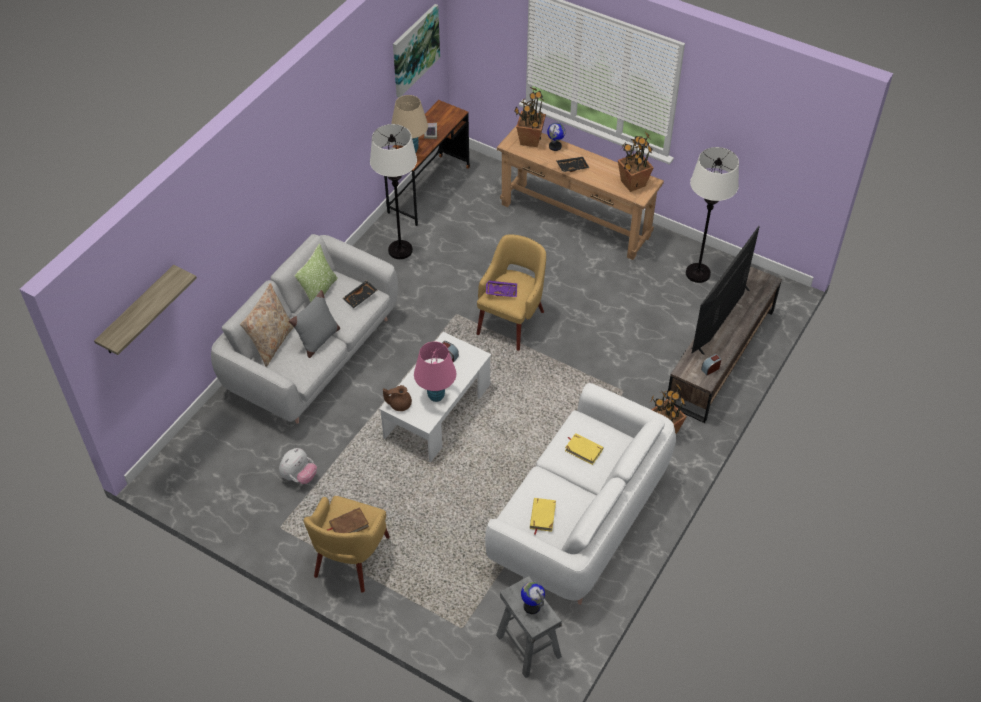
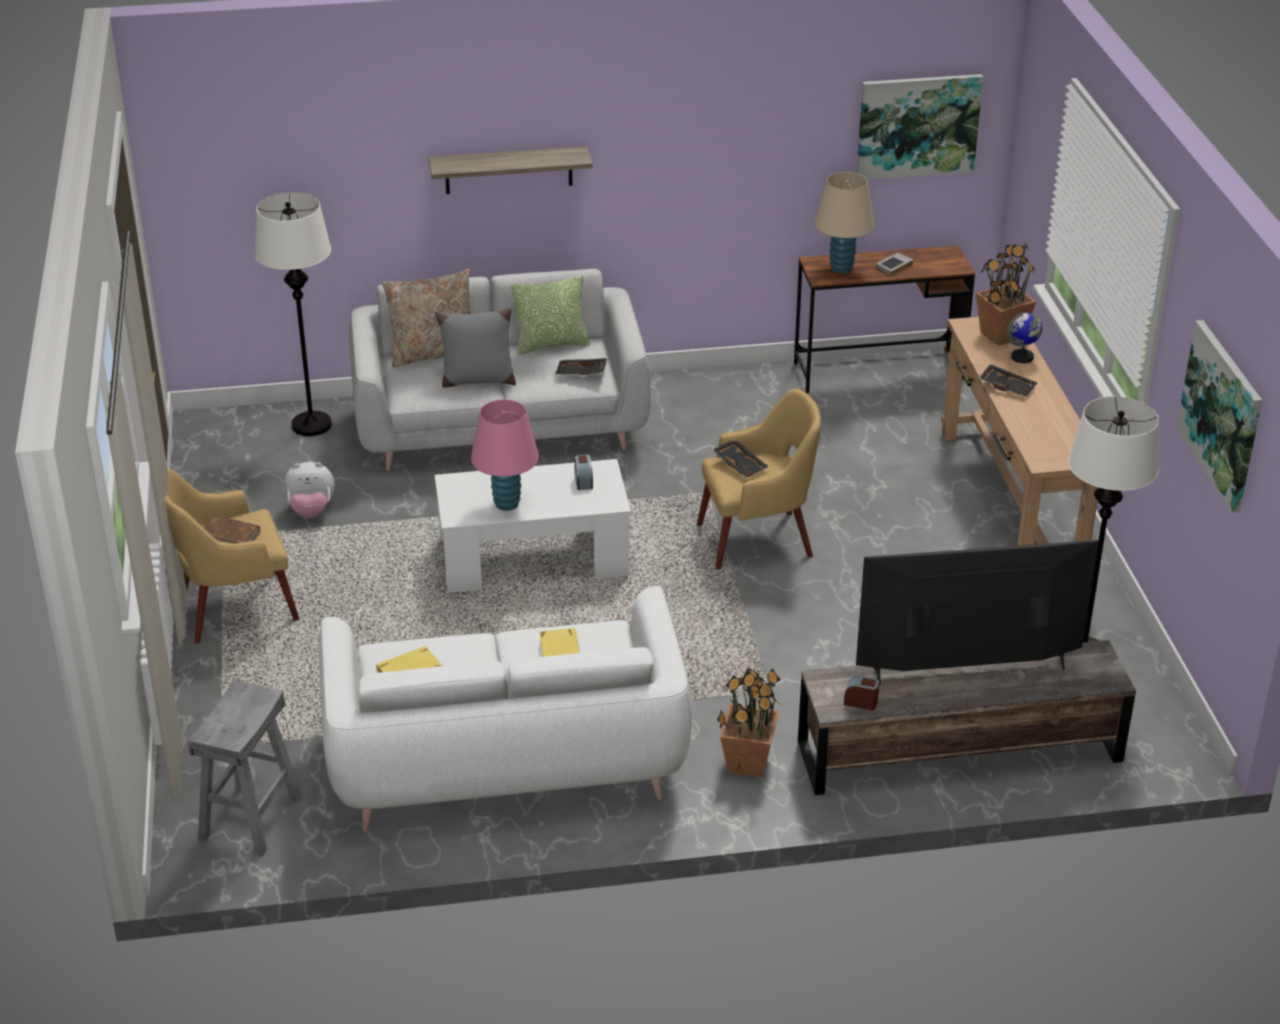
camera: 50 degrees right, 15 degrees down
(137, 311) = (246, 162): shelf -> shelf (508, 170)
(399, 404) = (459, 485): brown teapot -> none
(400, 250) = (749, 402): white floor lamp -> white floor lamp (312, 425)
(501, 291) = (740, 464): purple tray -> black tray
(532, 606) = (238, 718): globe -> none
(632, 183) = (1059, 444): potted plant -> none
(763, 134) = (1222, 414): none -> picture

